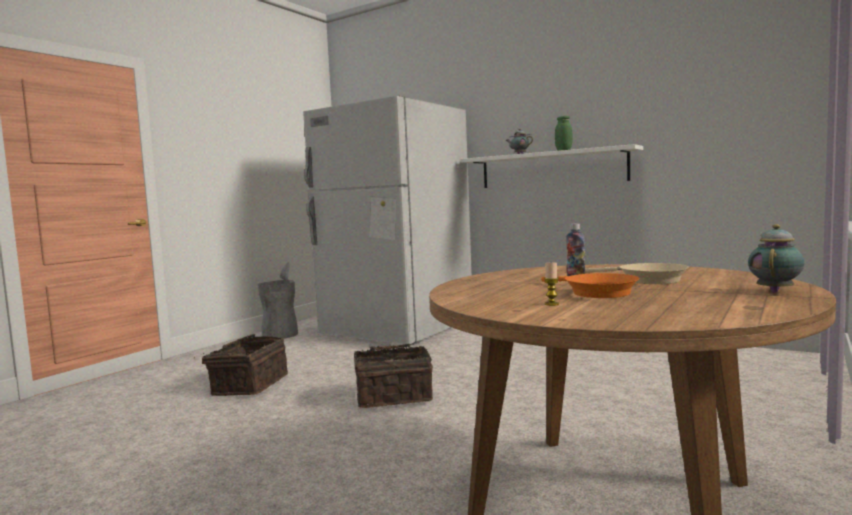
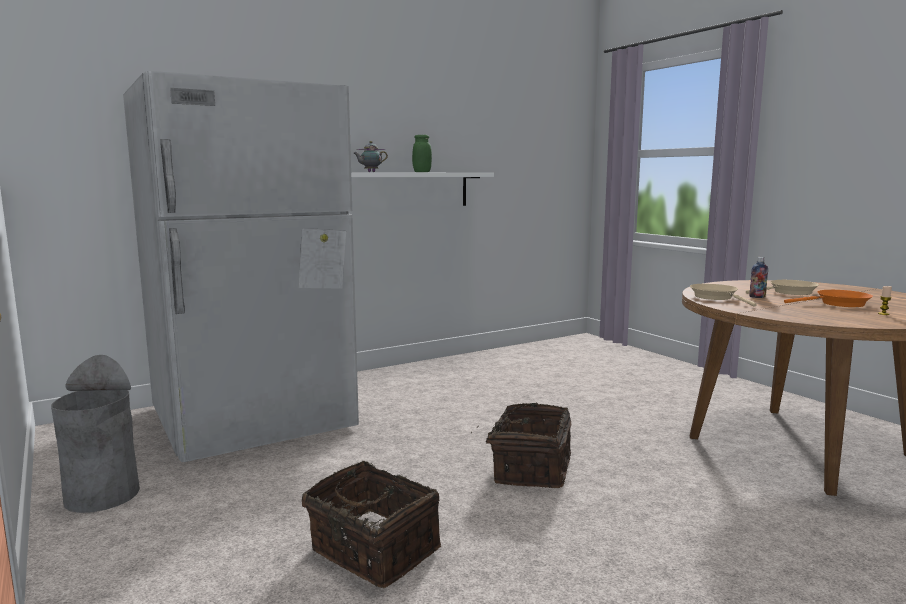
camera: 65 degrees left, 5 degrees up
(538, 271) = (716, 297): none -> beige frying pan
(775, 291) = (851, 288): teapot -> none

